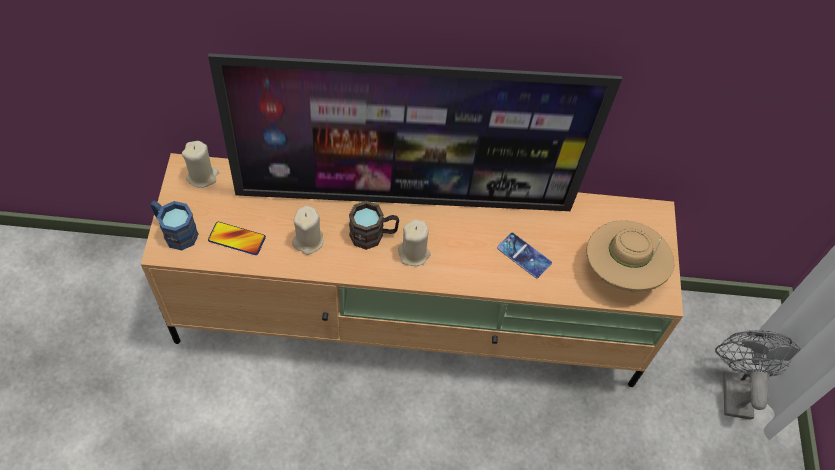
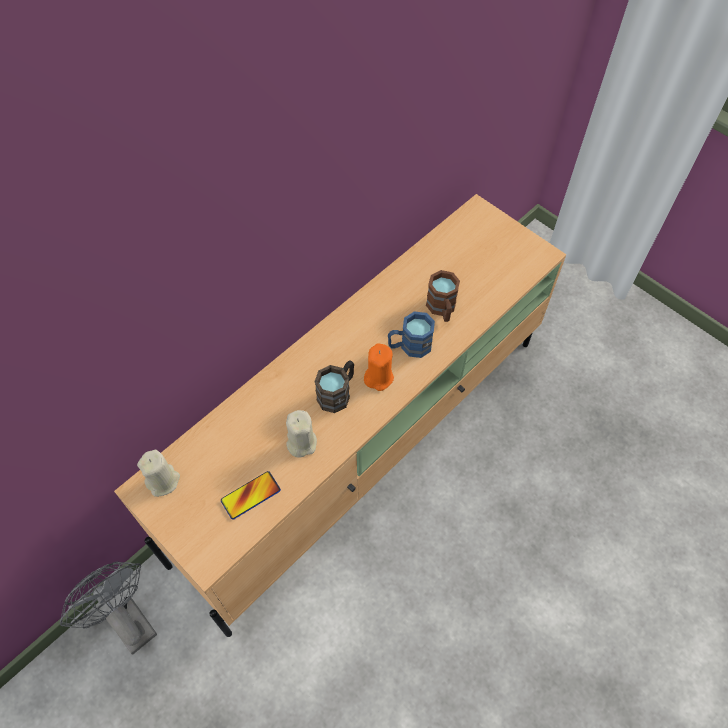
camera: 45 degrees left, 0 degrees up
(175, 231) = (198, 540): blue mug -> blue mug (409, 346)
(405, 197) = (324, 348): television -> none
(414, 253) = (378, 377): beige candle -> orange candle
(524, 255) = (442, 309): phone -> brown mug
(622, 271) = (504, 262): beige hat -> none
(735, 387) = (574, 289): grey fan -> grey fan (126, 619)

